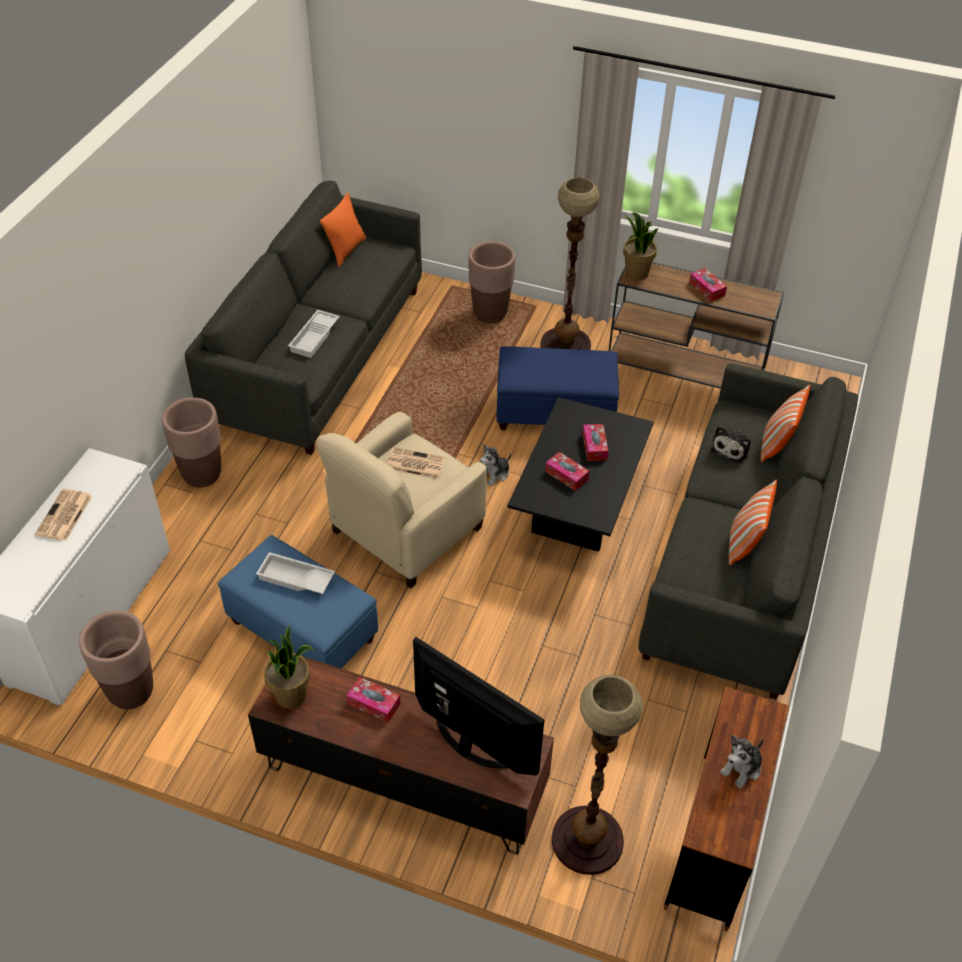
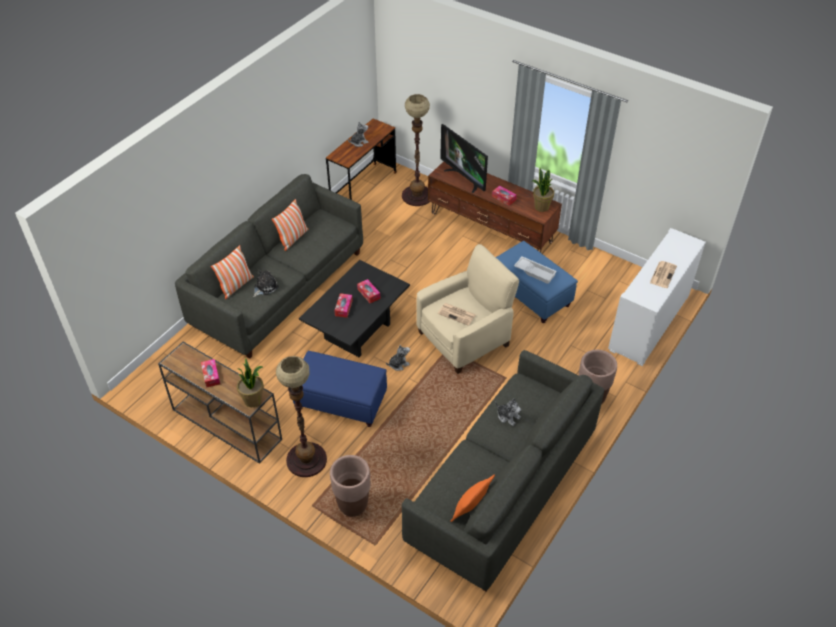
camera: 165 degrees left, 0 degrees up
(131, 692) = (621, 282): brown planter -> none
(315, 337) = (508, 416): white tray -> plush toy

